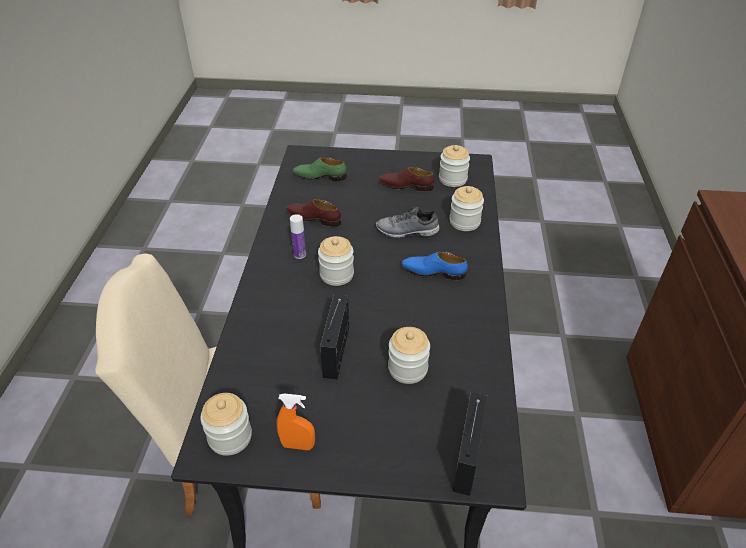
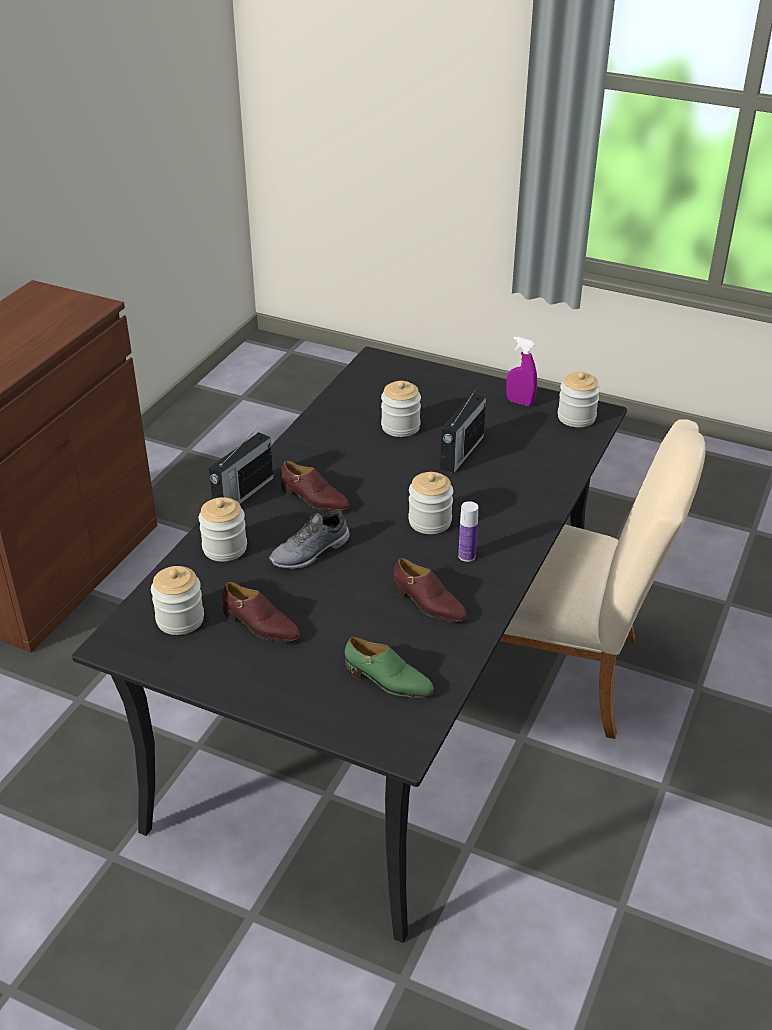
camera: 160 degrees left, 5 degrees down
(298, 445) = (520, 402): orange spray bottle -> purple spray bottle
(407, 232) = (311, 553): grey shoe -> grey shoe turned 120 degrees clockwise
(433, 272) = (314, 499): blue shoe -> brown shoe
(468, 456) = (387, 371): radio -> radio (242, 494)

